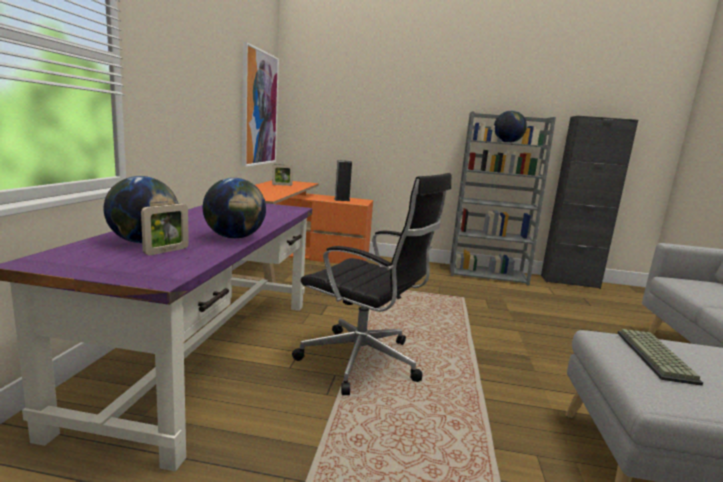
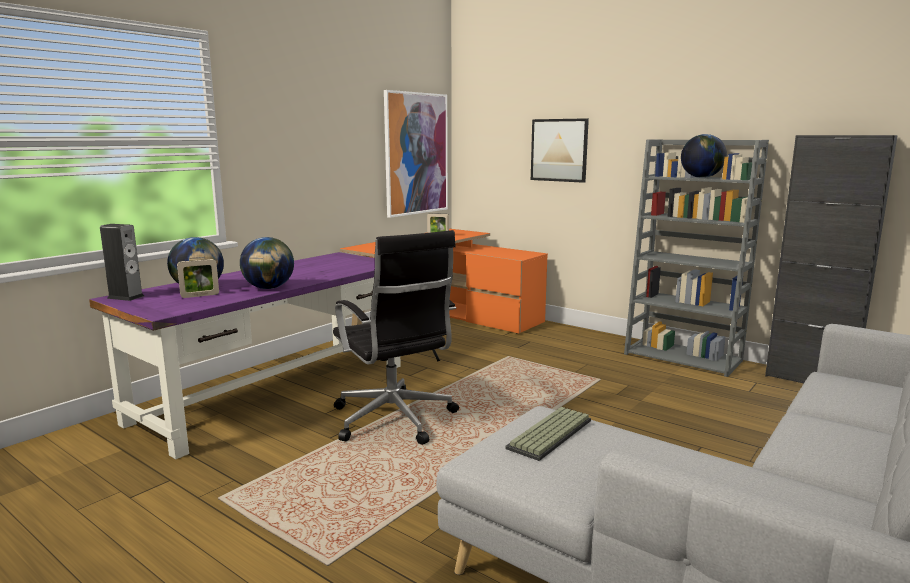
camera: 30 degrees right, 0 degrees up
(342, 200) = (504, 253): speaker -> speaker (125, 297)
(383, 116) = (559, 150): none -> picture

